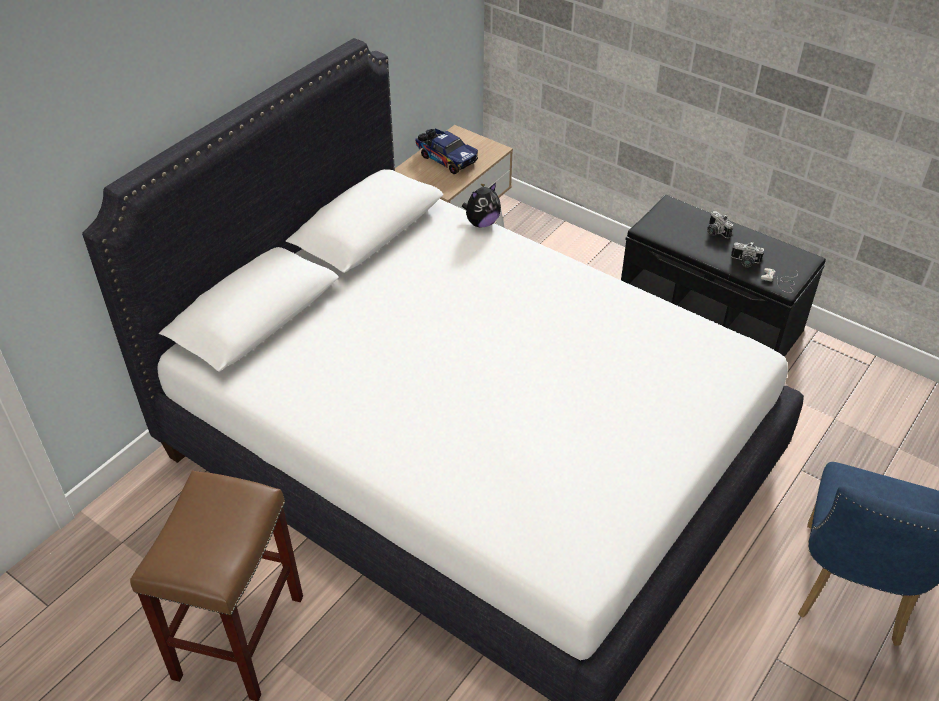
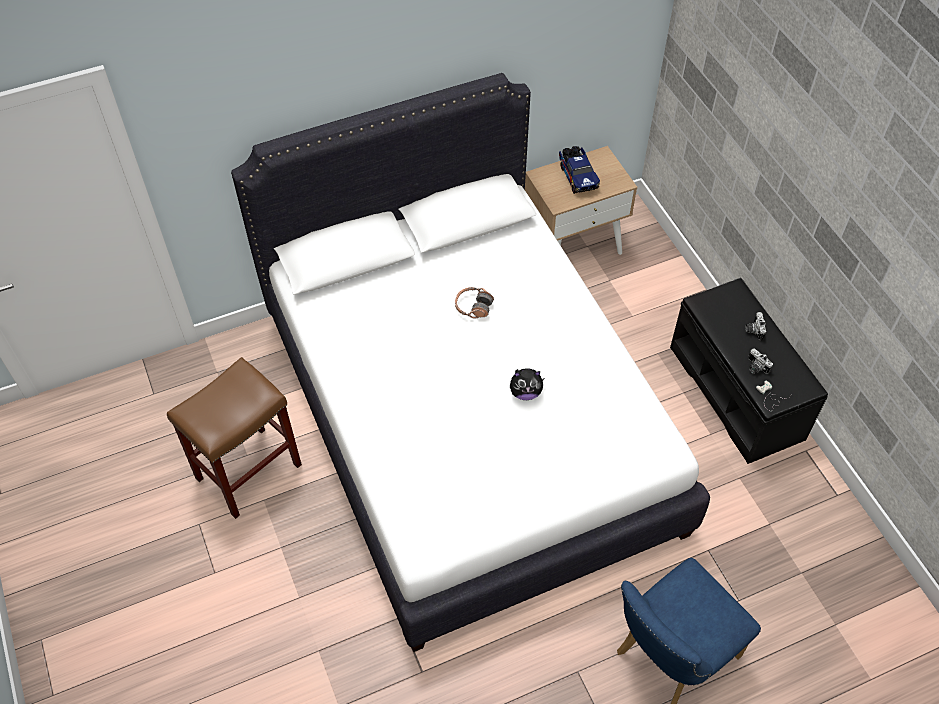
camera: 30 degrees right, 10 degrees up
(439, 306) = (473, 307): none -> headphones
(482, 223) = (553, 249): plush toy -> plush toy (525, 392)

